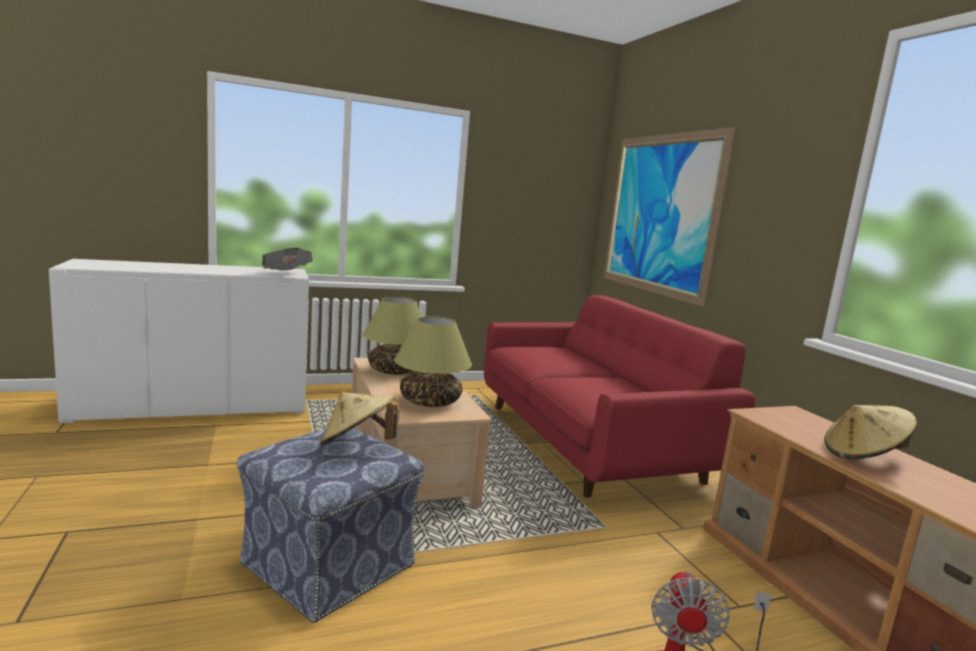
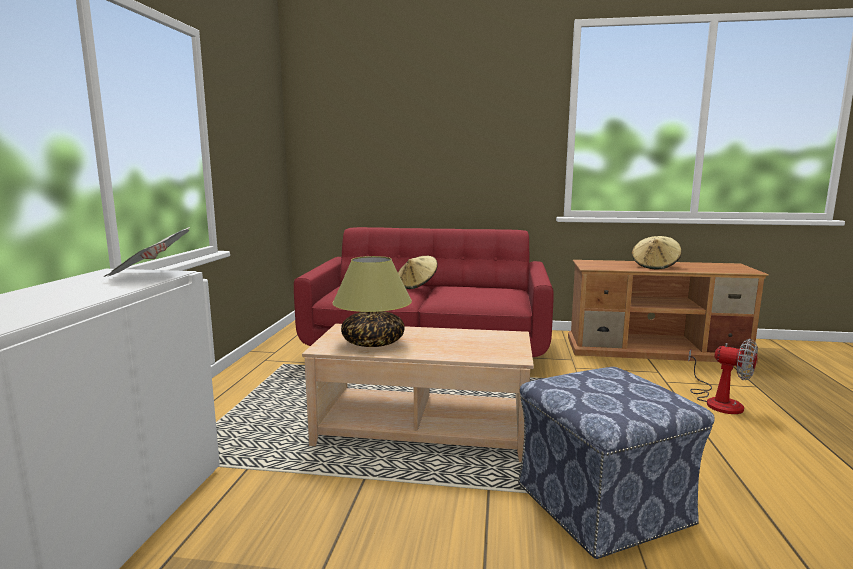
camera: 60 degrees left, 0 degrees up
(357, 444) = (597, 378): beige hat -> beige hat (417, 285)
(431, 401) = (478, 342): table lamp -> none
(660, 214) = (382, 147): picture -> none

